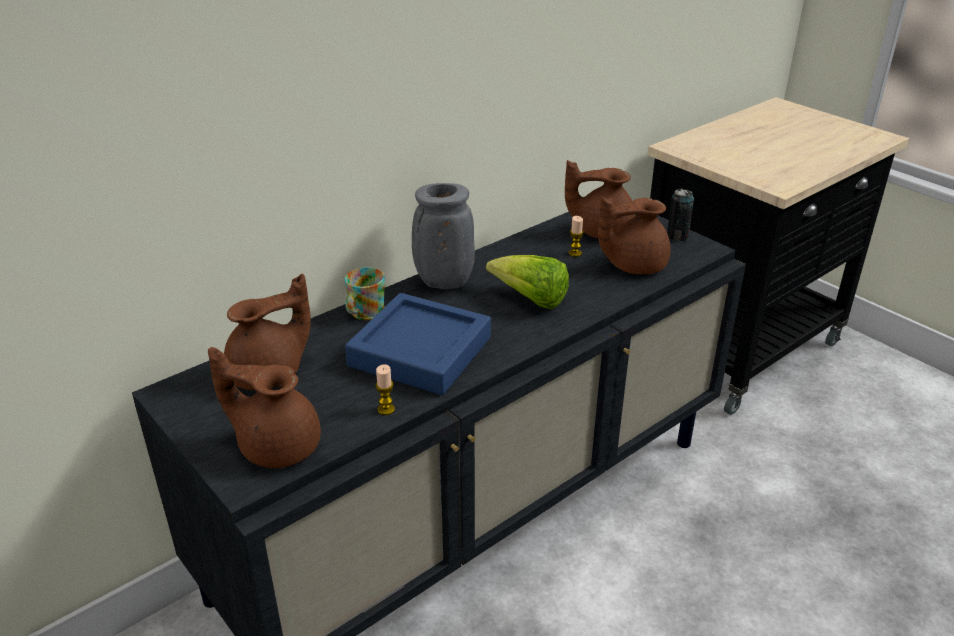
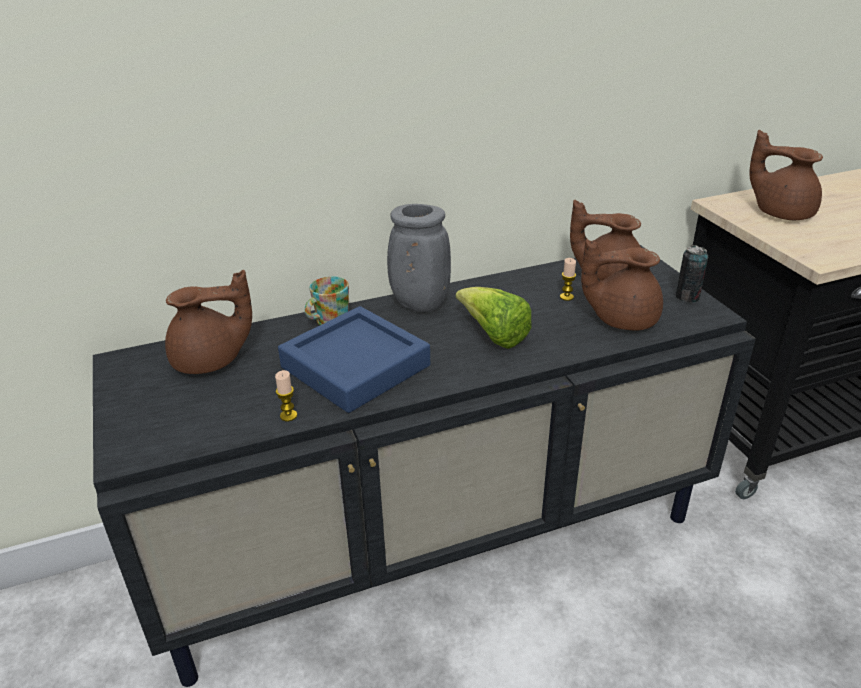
camera: 20 degrees right, 0 degrees up
(277, 445) = (172, 428): brown teapot -> brown teapot (781, 212)

